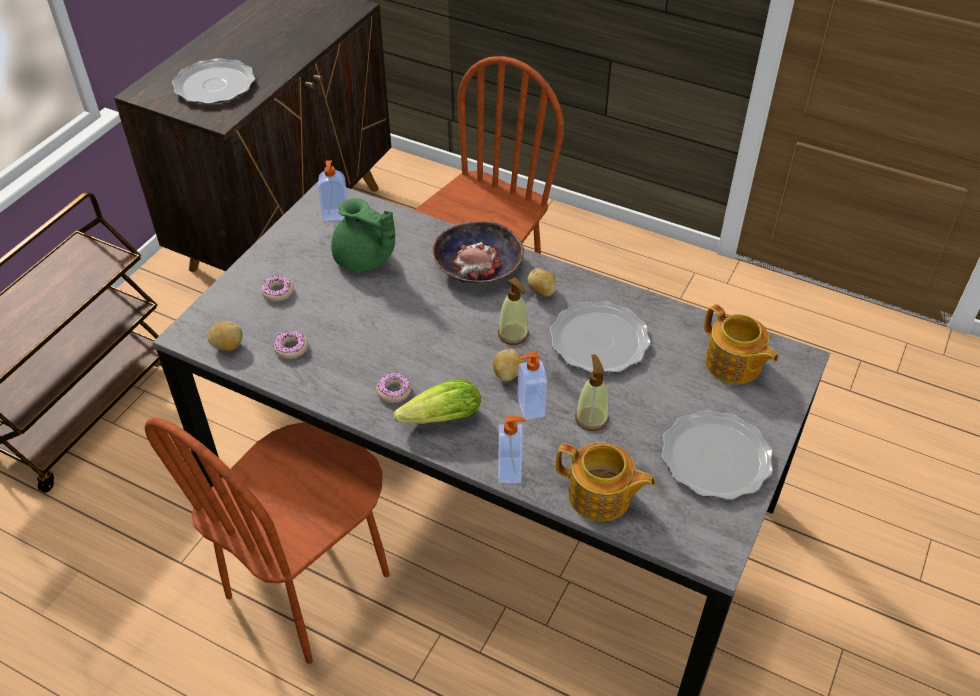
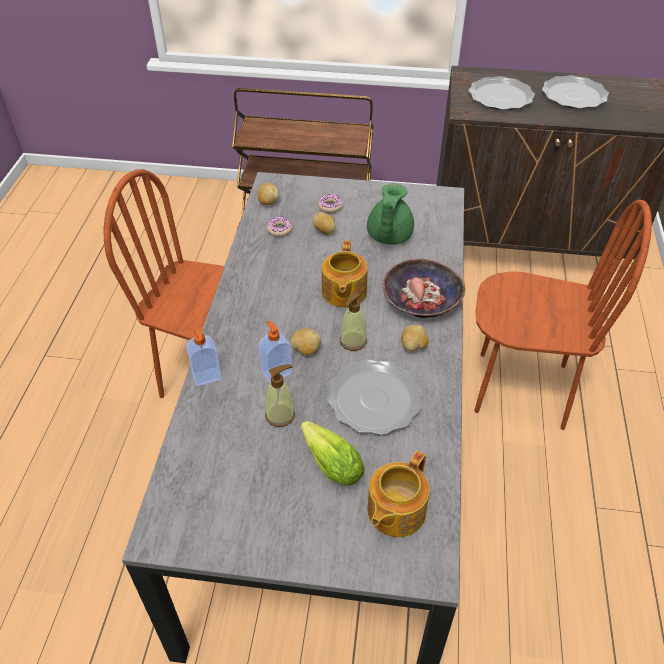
camera: 70 degrees right, 0 degrees up
(321, 309) = (324, 231): none -> potato
(335, 215) = (427, 207): soap dispenser -> none
(394, 391) = (261, 291): donut -> none
(437, 419) = (243, 322): lettuce -> lettuce (329, 461)
(600, 496) = (197, 441): teapot -> teapot (343, 292)
(715, 457) = (268, 517): plate -> plate (574, 95)

